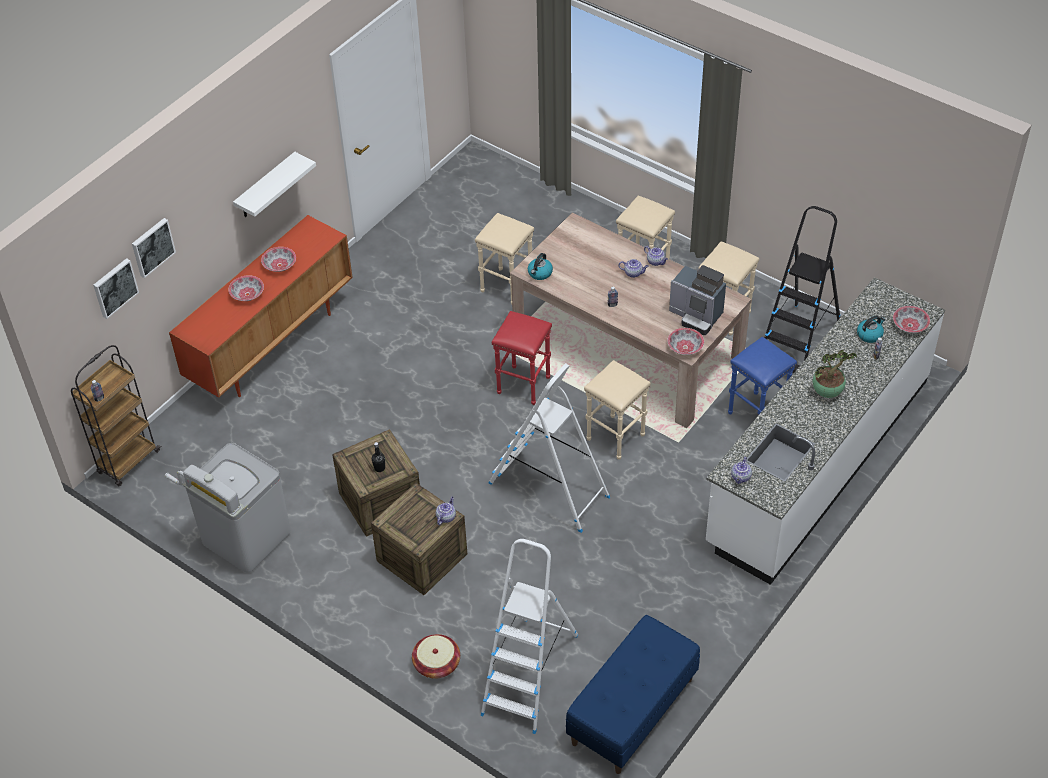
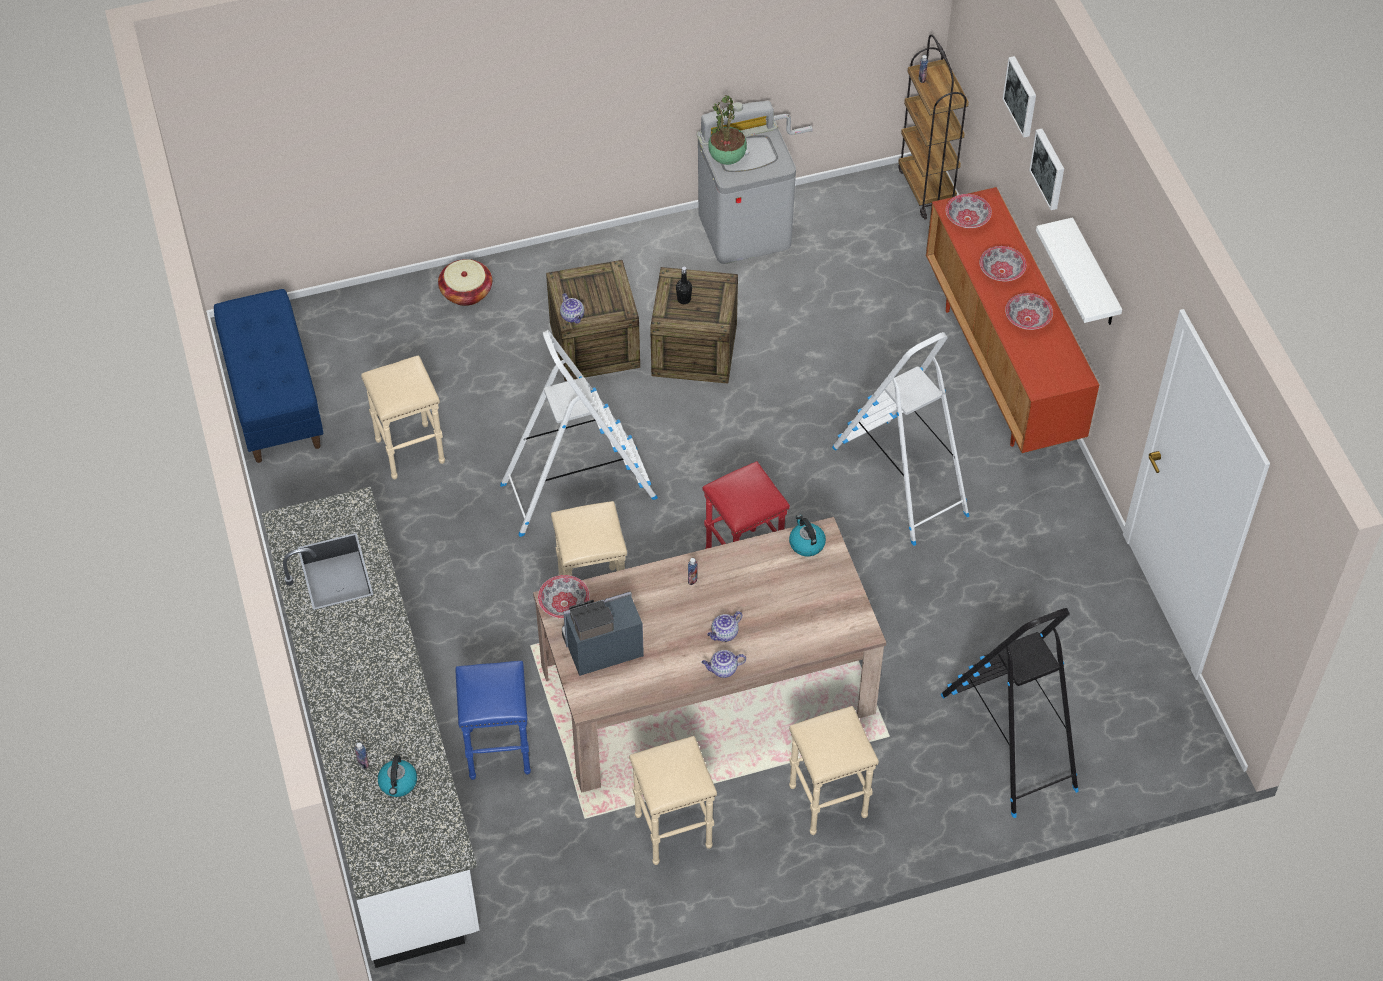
camera: 125 degrees right, 5 degrees up
(114, 287) = (995, 59): picture -> picture (1049, 168)
(506, 285) = (920, 638): beige stool -> beige stool (411, 451)
(530, 675) = (386, 350): white step ladder -> white step ladder (899, 480)
(741, 477) = (340, 514): teapot -> none
(797, 346) = (555, 872): black step ladder -> black step ladder (1007, 741)
(828, 392) = (363, 675): potted plant -> potted plant (727, 159)
(910, 325) = (369, 837): bowl -> bowl (967, 219)

